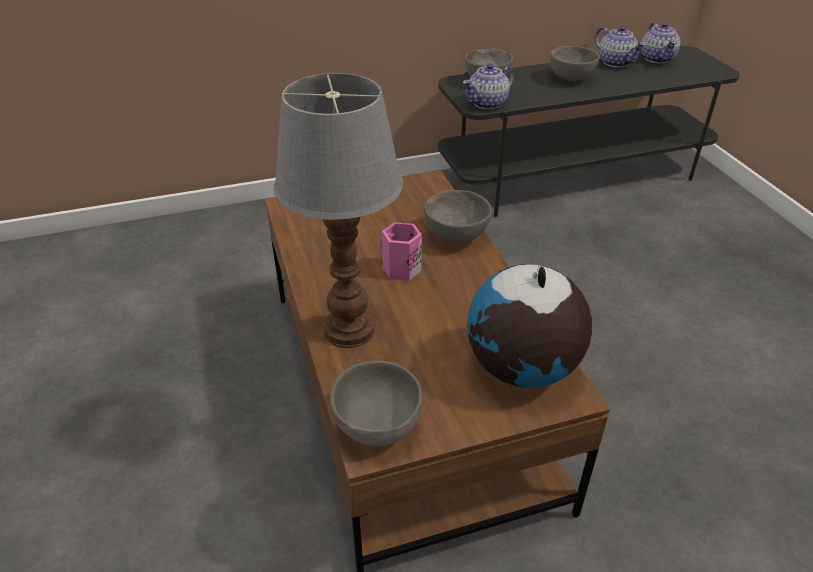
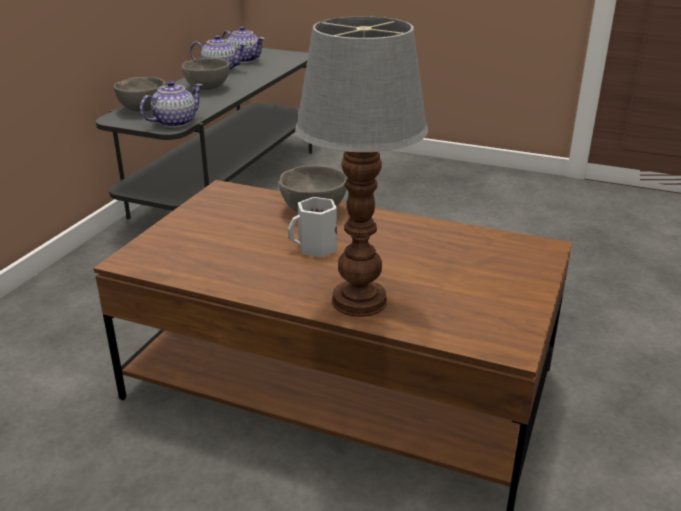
camera: 50 degrees left, 10 degrees down
(376, 426) = (492, 335): grey bowl -> none
(399, 269) = (316, 248): pink mug -> white mug
(487, 103) = (174, 122): teapot -> teapot turned 135 degrees counterclockwise
(521, 369) = (499, 252): globe -> none

